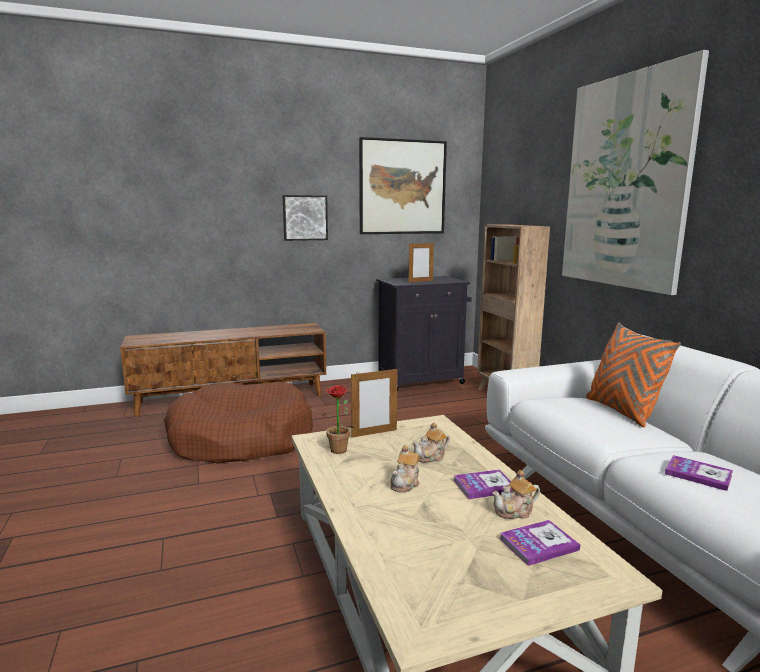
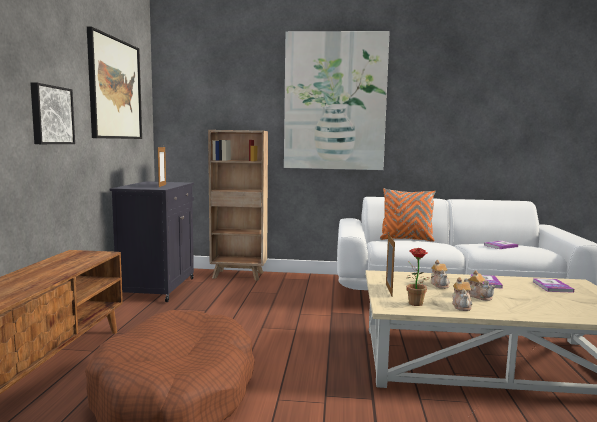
camera: 65 degrees left, 5 degrees down
(515, 511) = (517, 283): teapot -> teapot (461, 306)

